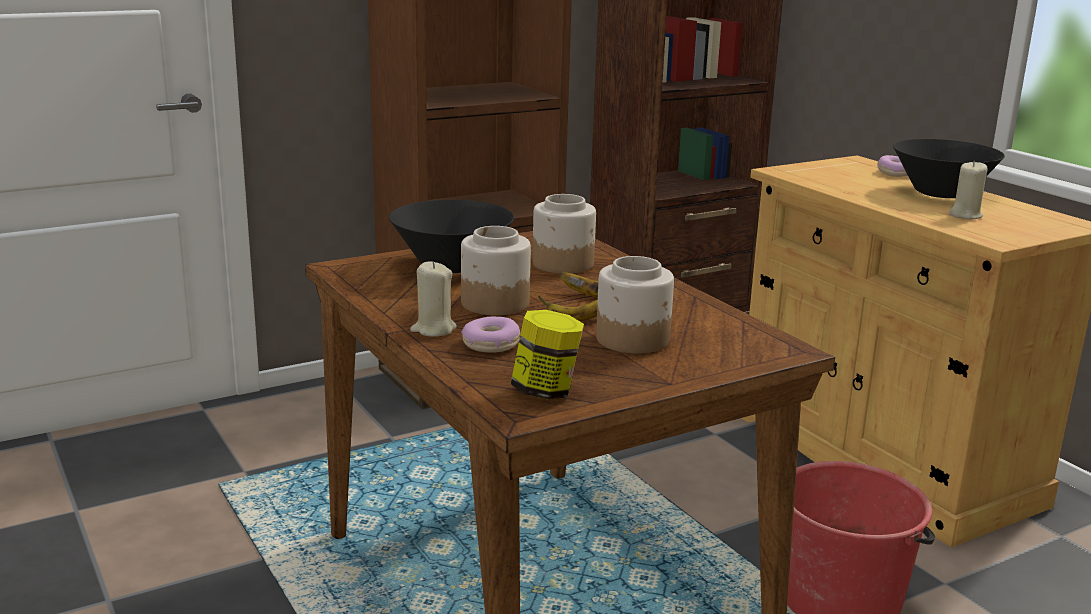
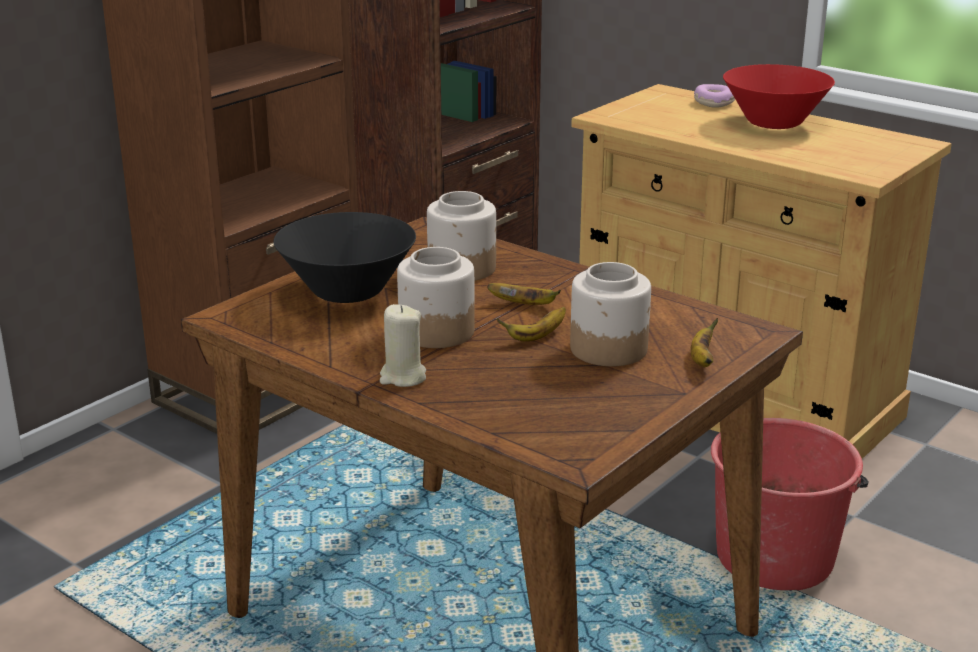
camera: 20 degrees left, 5 degrees up
(491, 344) = (477, 384): donut -> none
(546, 391) = (579, 428): jar -> none
(712, 361) = (702, 359): none -> banana
(941, 193) = (774, 123): black bowl -> red bowl
(965, 215) = (816, 148): beige candle -> none

